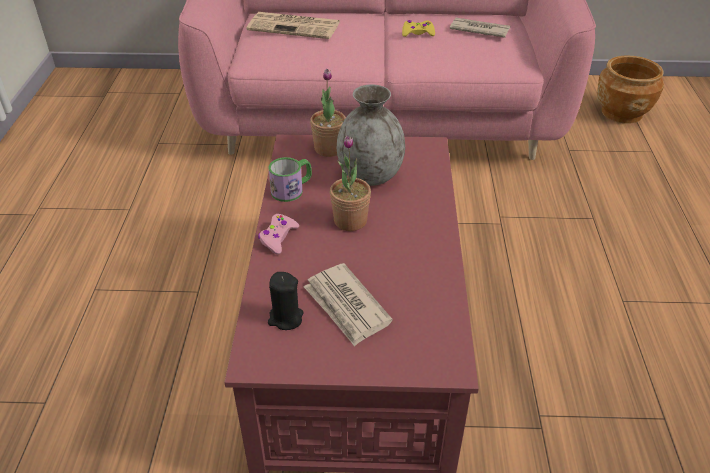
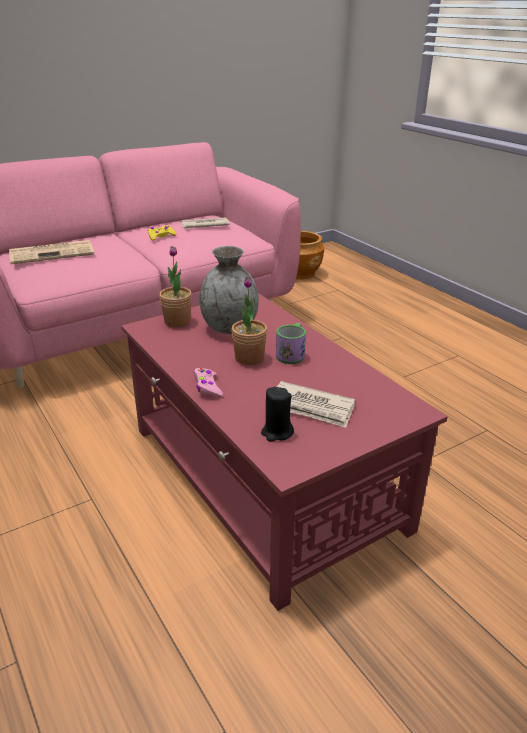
camera: 35 degrees left, 10 degrees down
(292, 189) = (180, 354): mug -> mug (292, 353)

